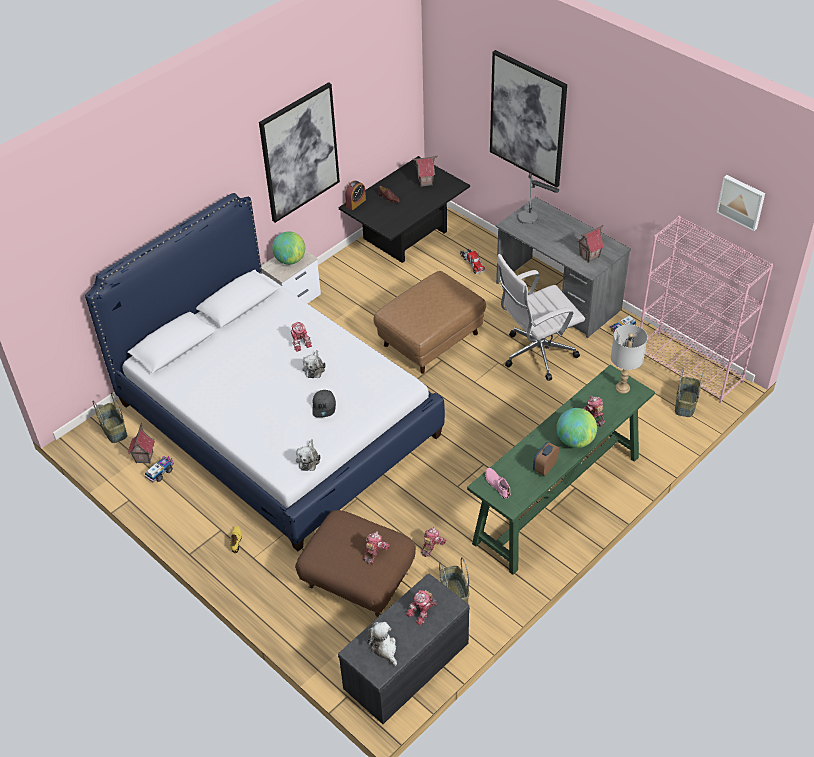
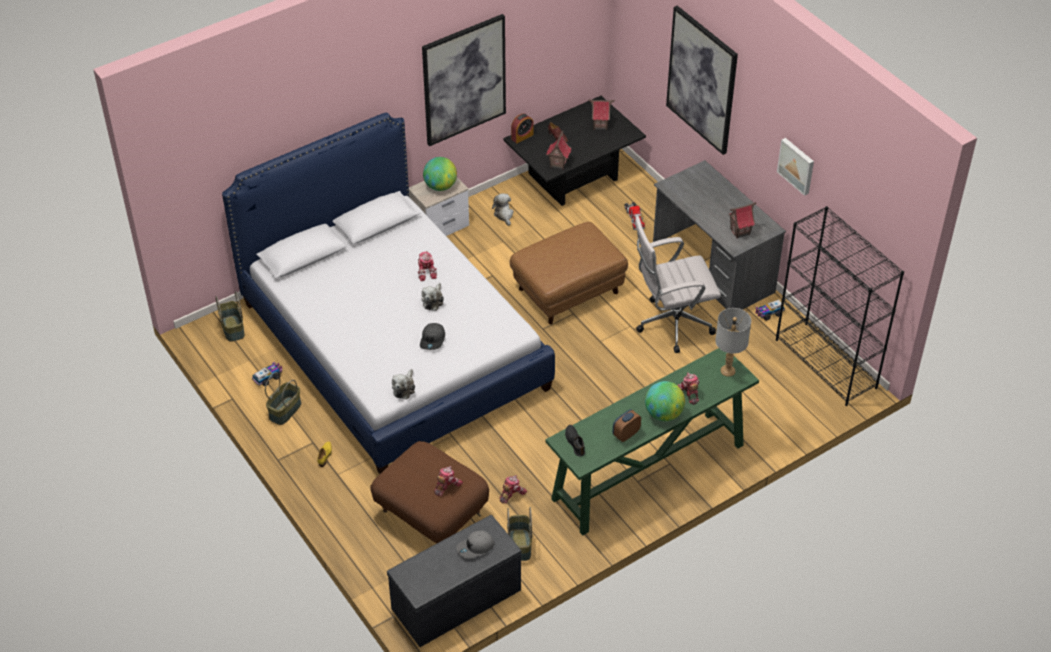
camera: 10 degrees right, 0 degrees up
(144, 457) = (255, 360): toy house -> toy house (558, 164)
(384, 648) = (430, 574): plush toy -> plush toy (504, 215)
(422, 611) = (475, 548): toy robot -> grey cap
(497, 484) = (575, 442): pink shoe -> black shoe
(532, 220) = (693, 185): table lamp -> none
(685, 403) = (809, 400): basket -> basket (285, 410)
(689, 367) = (826, 364): pink bookcase -> black bookcase
(741, 201) = (881, 203): picture -> picture (797, 165)

